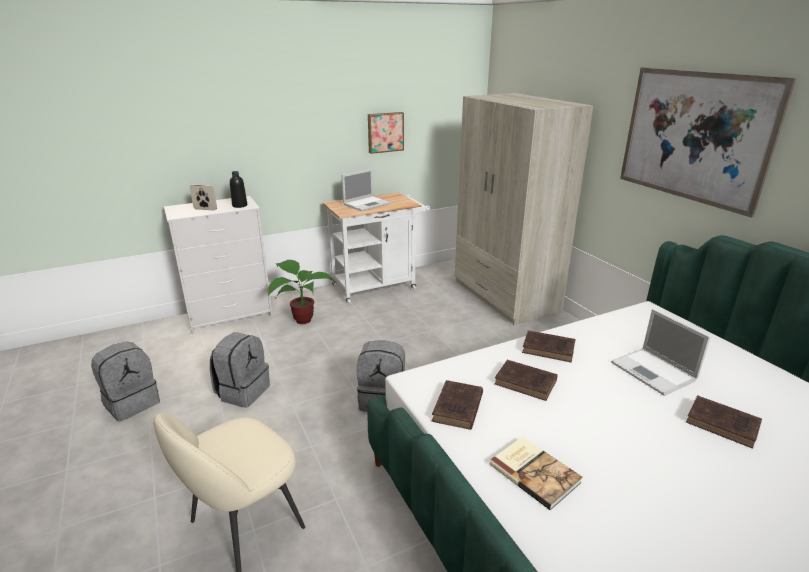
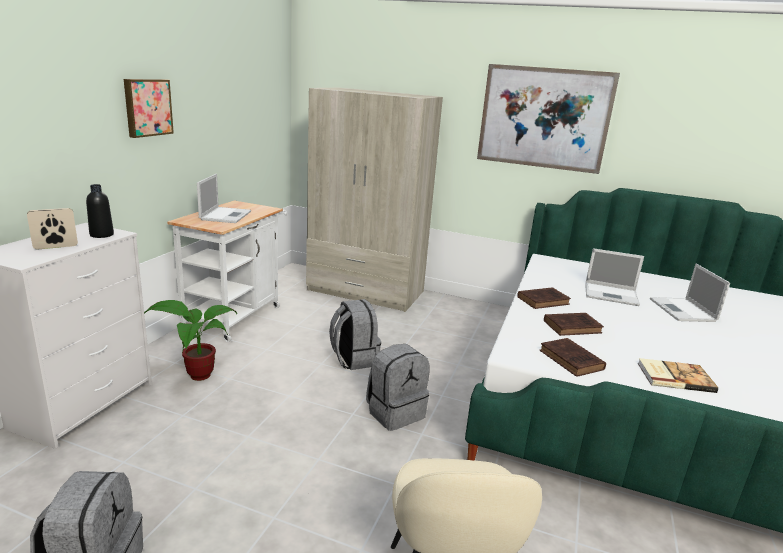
camera: 45 degrees left, 5 degrees down
(243, 391) = (242, 476): grey backpack -> grey backpack (353, 359)
(385, 132) = (218, 129): picture -> picture (147, 107)
(724, 425) = (683, 311): brown book -> laptop

